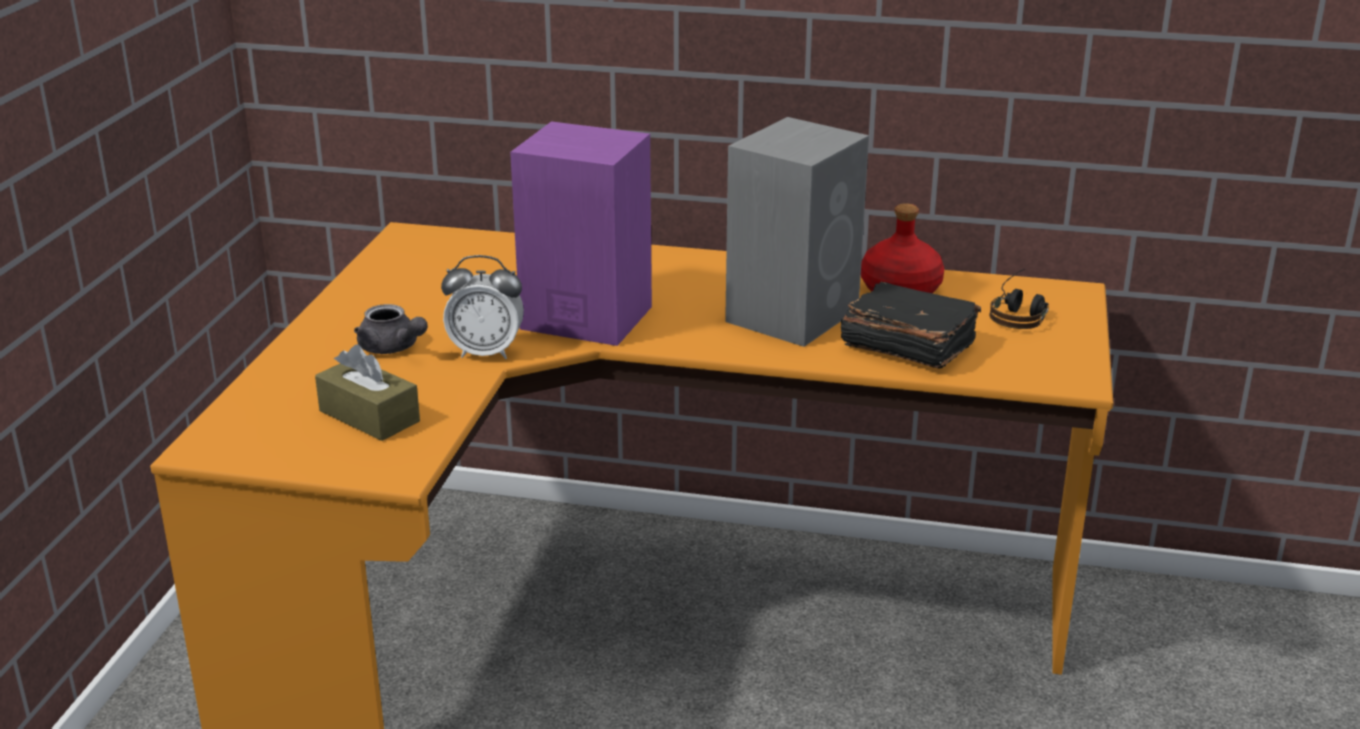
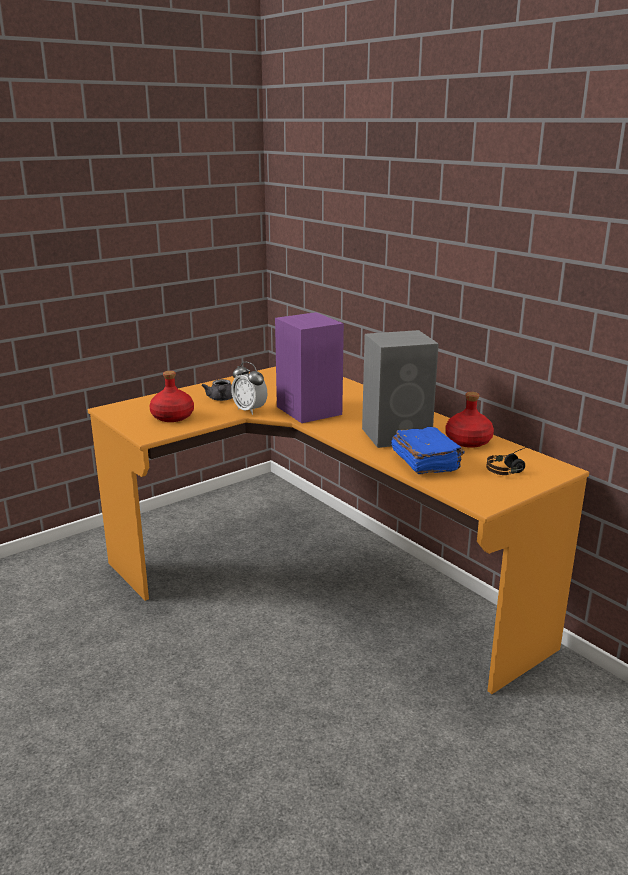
camera: 40 degrees right, 5 degrees down
(369, 416) = (173, 417): brown tissue box -> red bottle
(906, 346) = (425, 462): black book -> blue book

